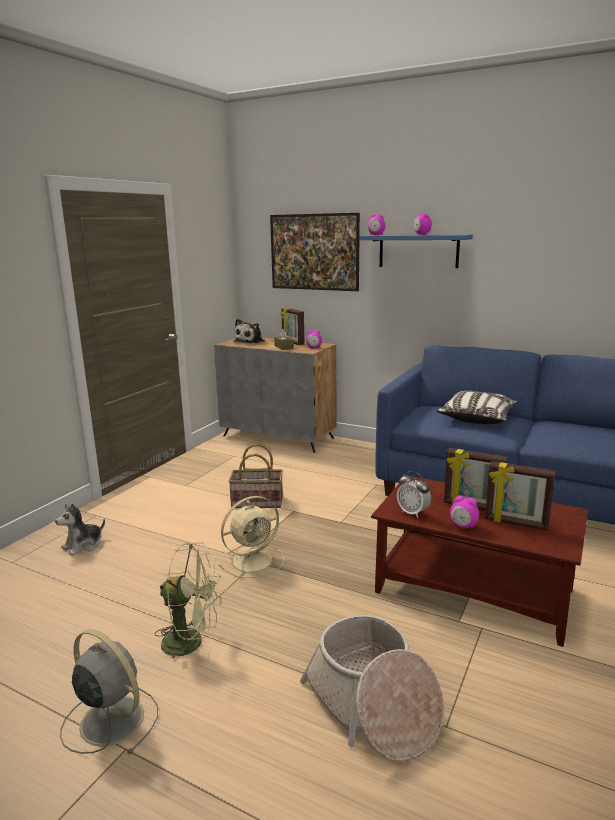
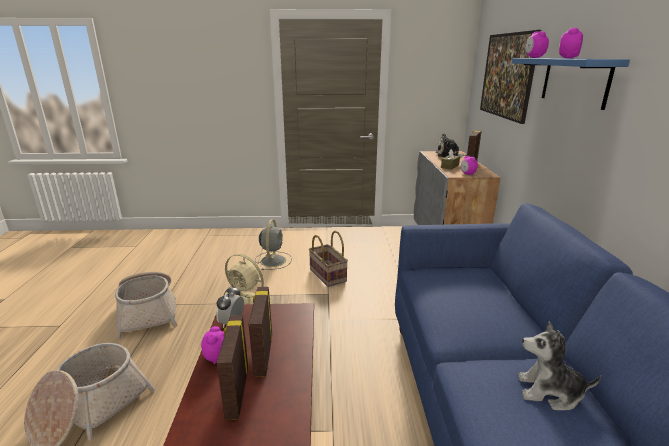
camera: 60 degrees right, 5 degrees up
(83, 545) = (232, 244): plush toy -> plush toy (549, 392)
(110, 719) = (82, 312): grey fan -> grey fan (273, 260)
(192, 642) = (149, 312): green fan -> basket
(477, 418) = (483, 305): pillow -> none

